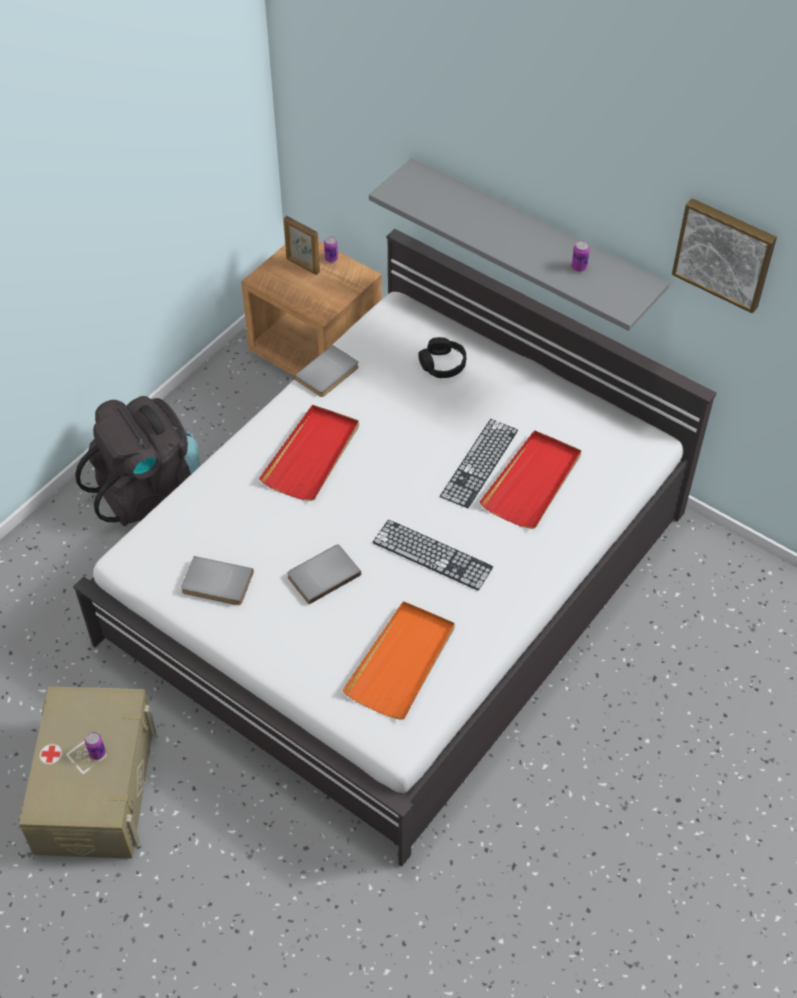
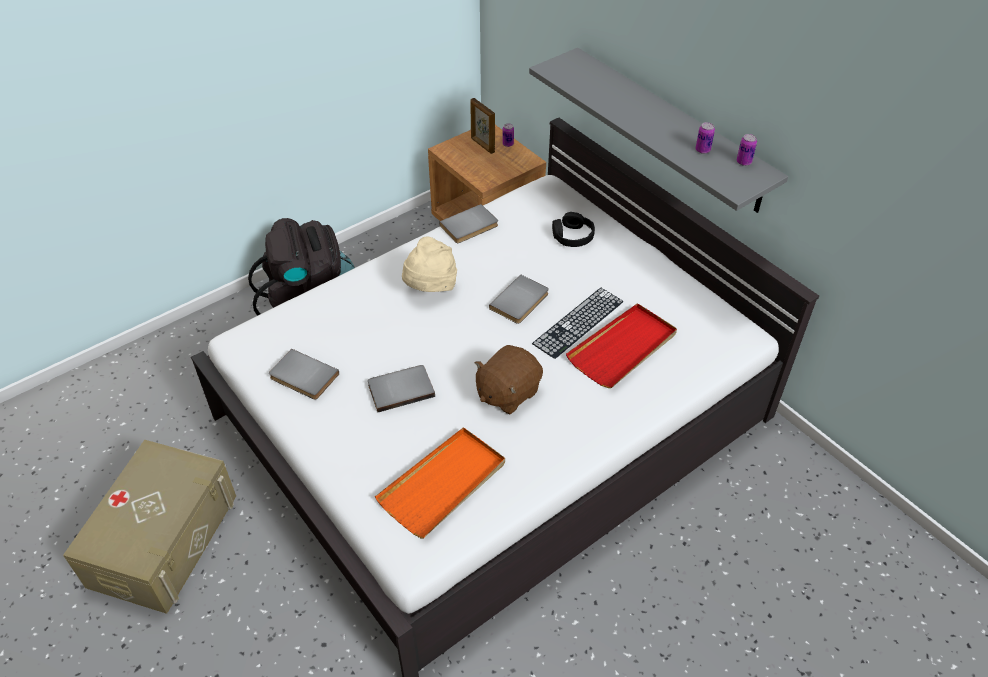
camera: 15 degrees right, 5 degrees down
(97, 753) = (158, 507): can -> can (743, 162)
(312, 455) = (430, 287): red tray -> beige hat
(413, 452) = (521, 302): none -> grey book
(432, 555) = (507, 392): keyboard -> brown plush toy
(725, 253) = (847, 143): picture -> none

